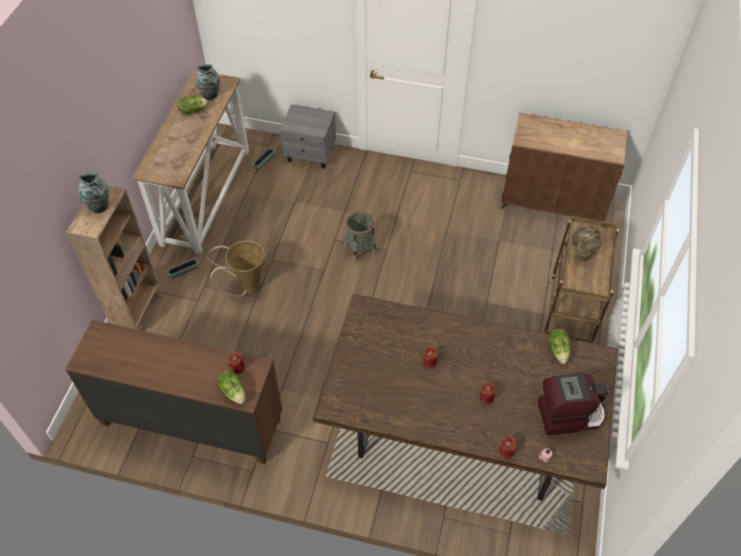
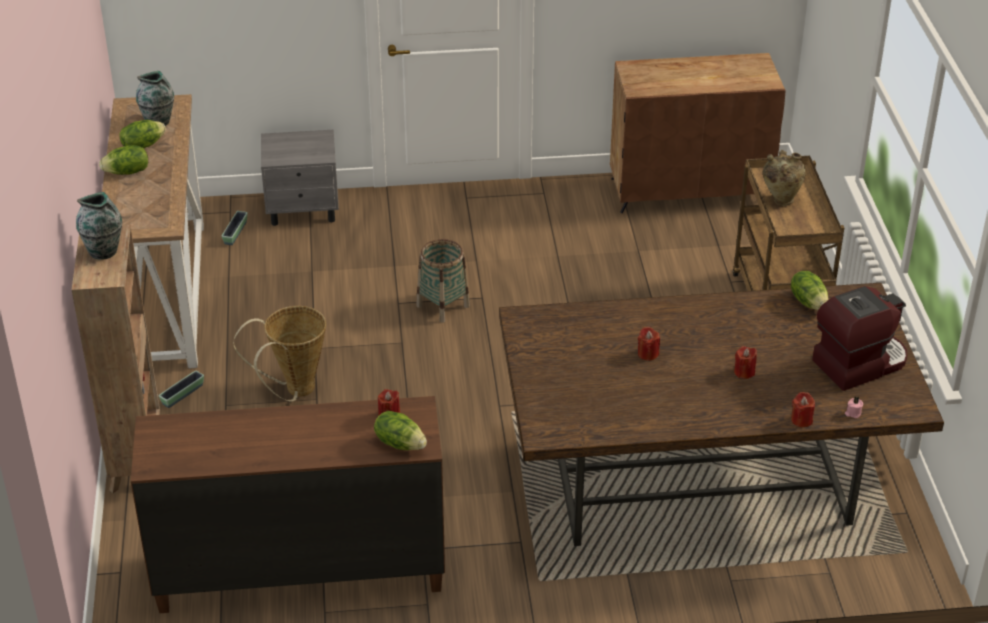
camera: 20 degrees left, 15 degrees down
(174, 129) = (127, 172): none -> lettuce

